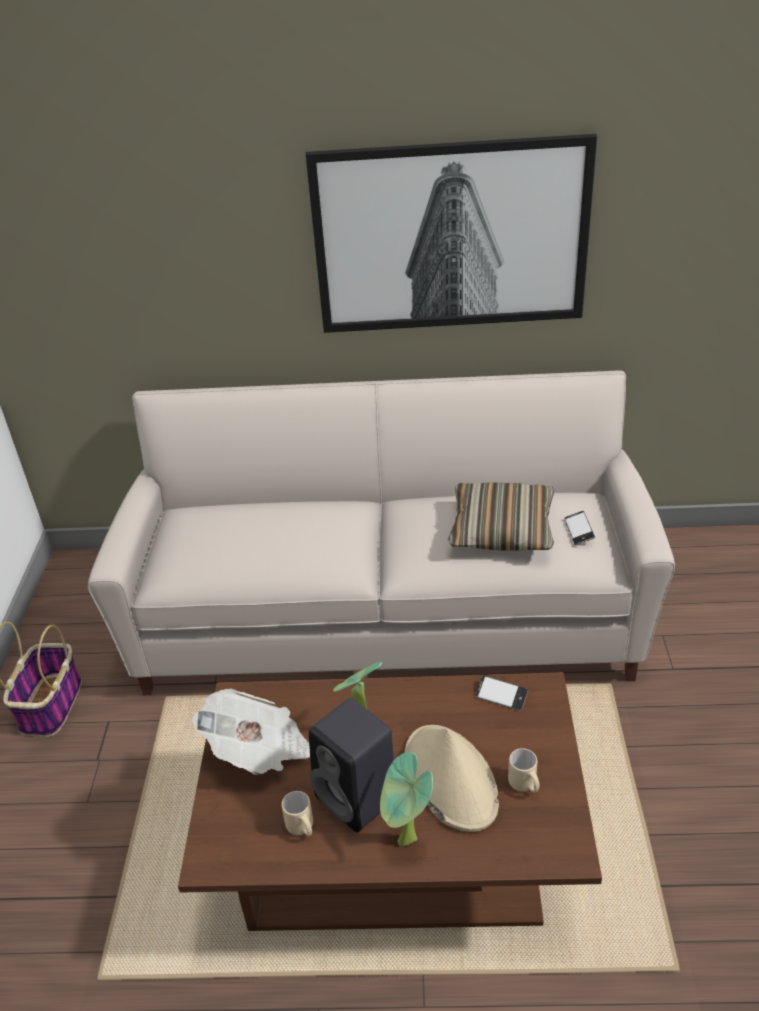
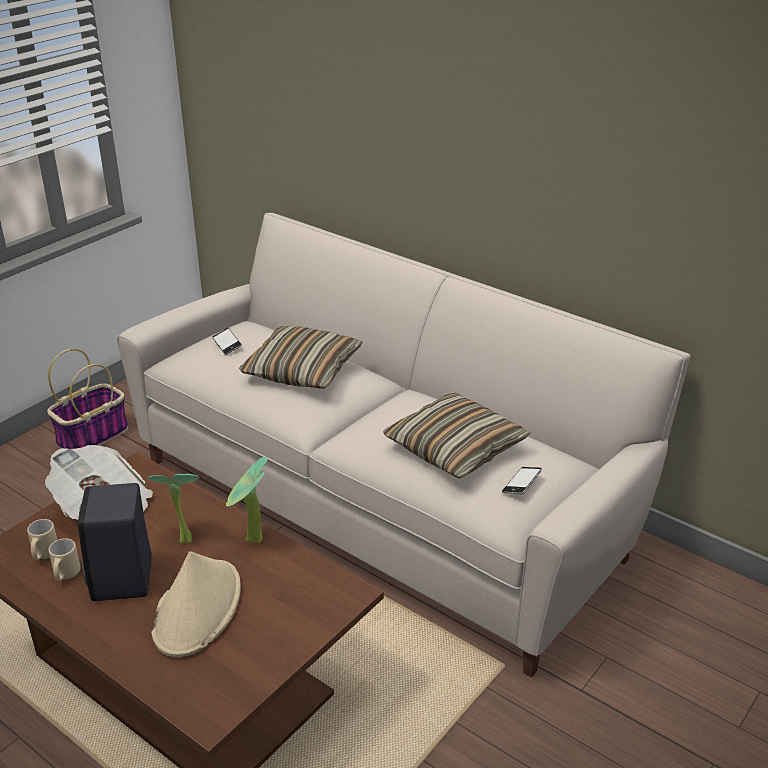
camera: 35 degrees right, 5 degrees down
(297, 527) = (302, 370): none -> pillow
(407, 844) = (112, 631): potted plant -> potted plant (251, 542)
(451, 236) = (539, 146): picture -> none
(501, 696) = (311, 577): phone -> phone (227, 344)
(525, 785) = (242, 649): beige mug -> beige mug (44, 555)

